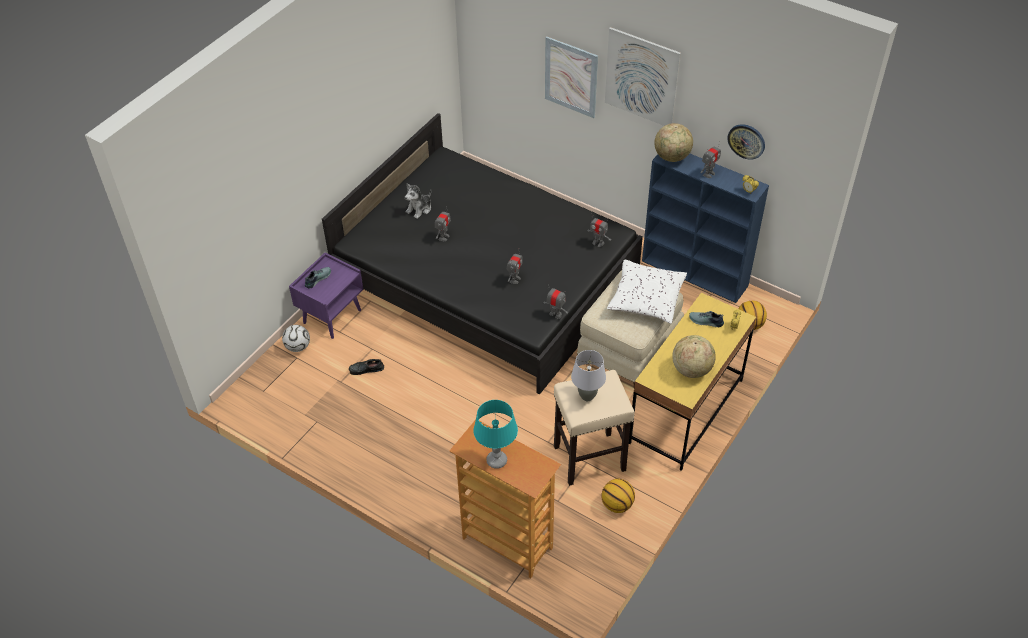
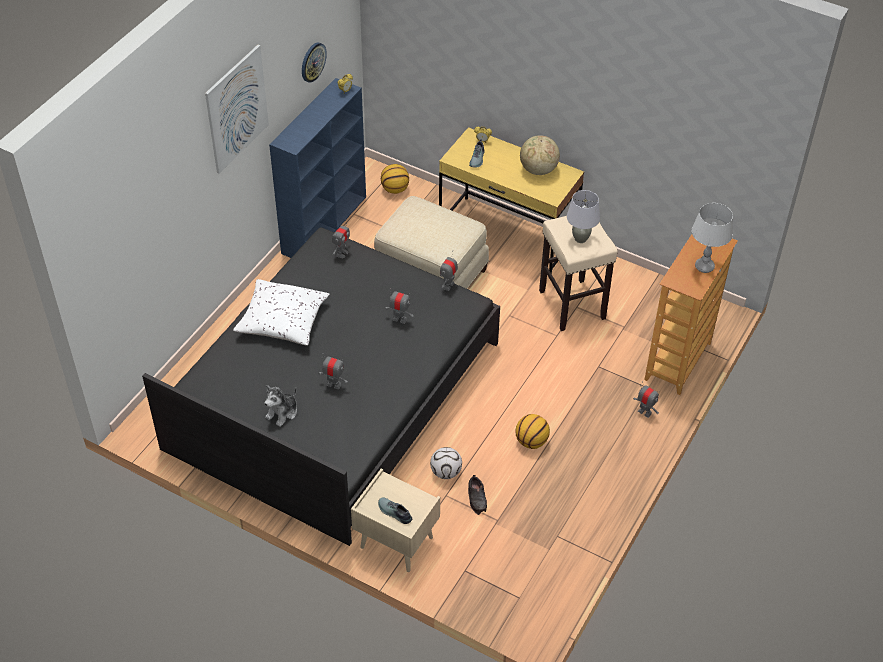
camera: 95 degrees left, 0 degrees up
(298, 347) = (447, 572): football -> football (445, 472)
(332, 316) = (395, 542): purple nightstand -> beige nightstand
(419, 209) = (282, 412): plush toy -> plush toy turned 90 degrees clockwise
(497, 460) = (704, 266): turquoise table lamp -> grey table lamp
(571, 77) = (186, 190): picture -> none
(617, 504) = (620, 285): basketball -> basketball (531, 441)
(646, 299) = (422, 218): white pillow -> white pillow (282, 321)
(672, 157) = (291, 140): globe -> none
(708, 174) = (319, 116): toy robot -> toy robot (644, 412)

